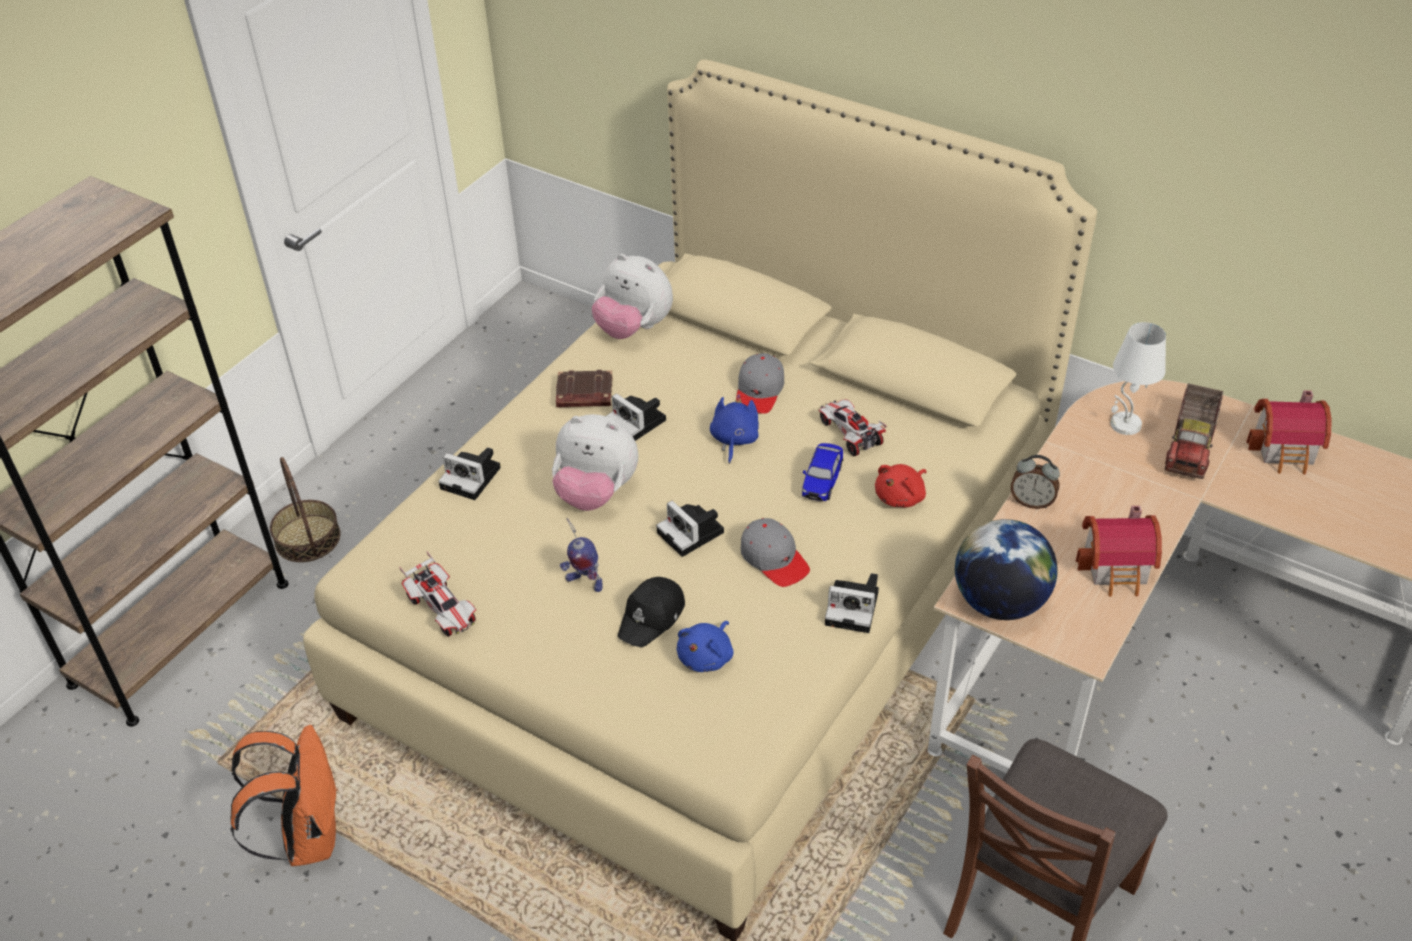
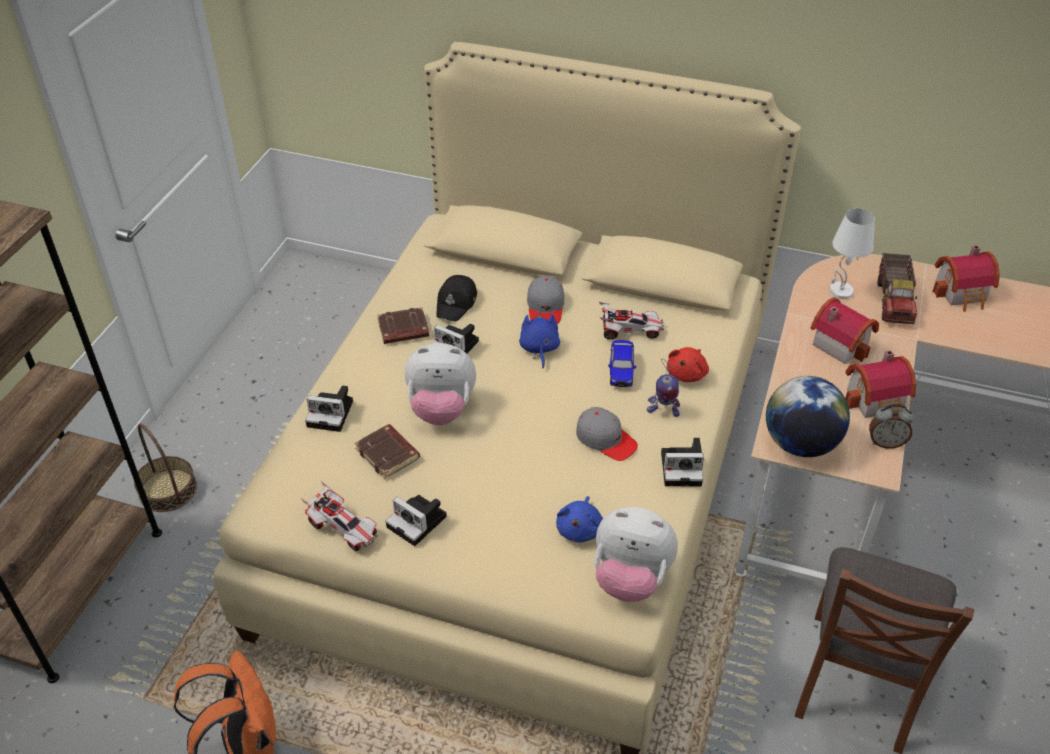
camera: 15 degrees left, 0 degrees up
(519, 534) = (388, 454): none -> brown book
(584, 582) = (457, 485): toy robot -> toy robot (663, 411)
(633, 328) = (426, 271): plush toy -> plush toy (630, 578)
(652, 617) = (523, 504): black cap -> black cap (456, 303)
(692, 533) = (533, 430): camera -> camera (419, 522)
(850, 434) = (629, 331): toy car -> toy car turned 135 degrees clockwise
(1032, 502) = (794, 361): alarm clock -> alarm clock (885, 442)
(1100, 488) = (840, 343): none -> toy house

